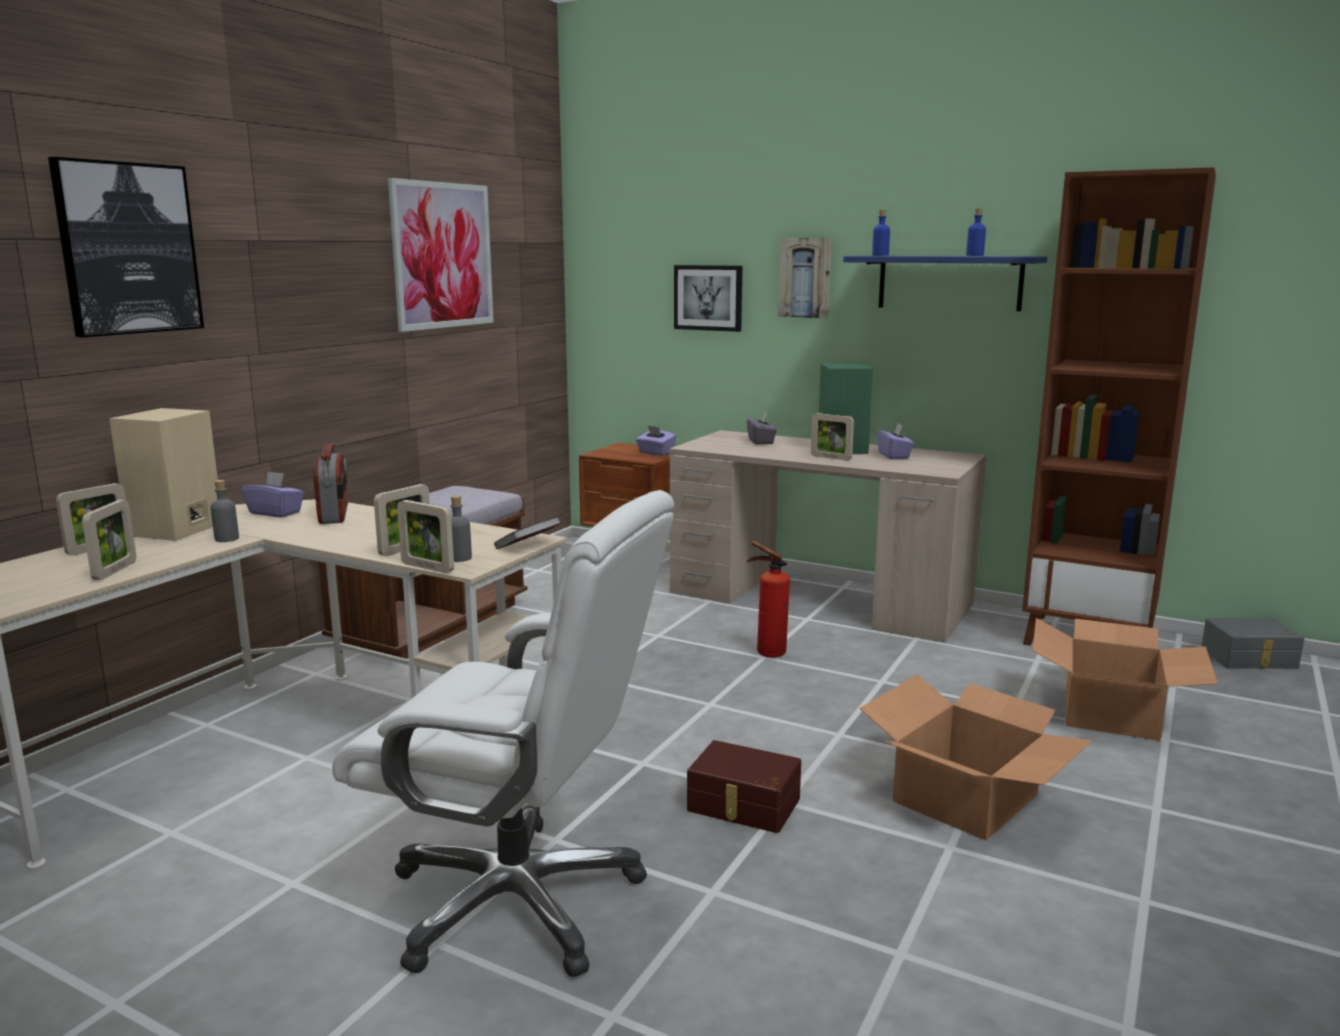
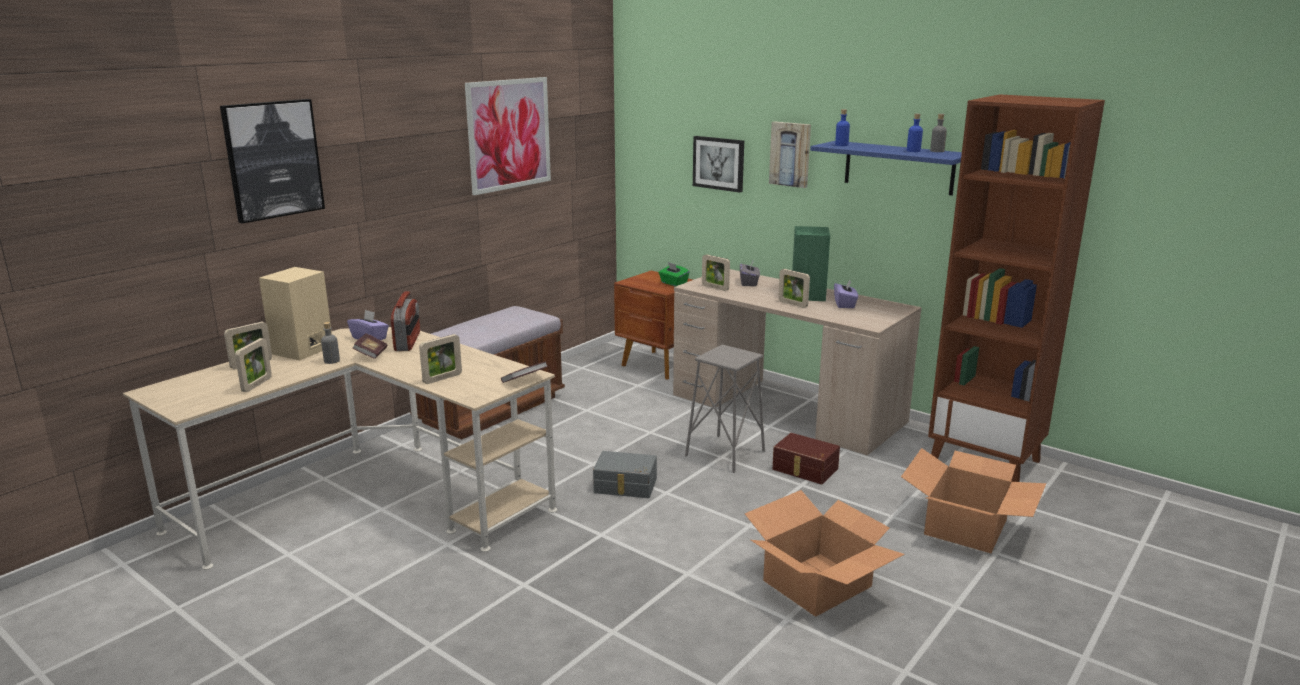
camera: 10 degrees right, 5 degrees up
(285, 529) = (371, 354): none -> book
(427, 567) = (450, 396): picture frame -> picture frame (715, 288)
(459, 558) = (474, 389): grey bottle -> grey bottle (937, 151)
(518, 900) = (487, 623): white office chair -> none
(655, 453) = (673, 283): purple tissue box -> green tissue box
(743, 806) = (657, 573): brown storage box -> brown storage box (804, 469)
(766, 653) = (725, 453): fire extinguisher -> grey stool
(1250, 659) = (1111, 490): grey storage box -> grey storage box (625, 486)

